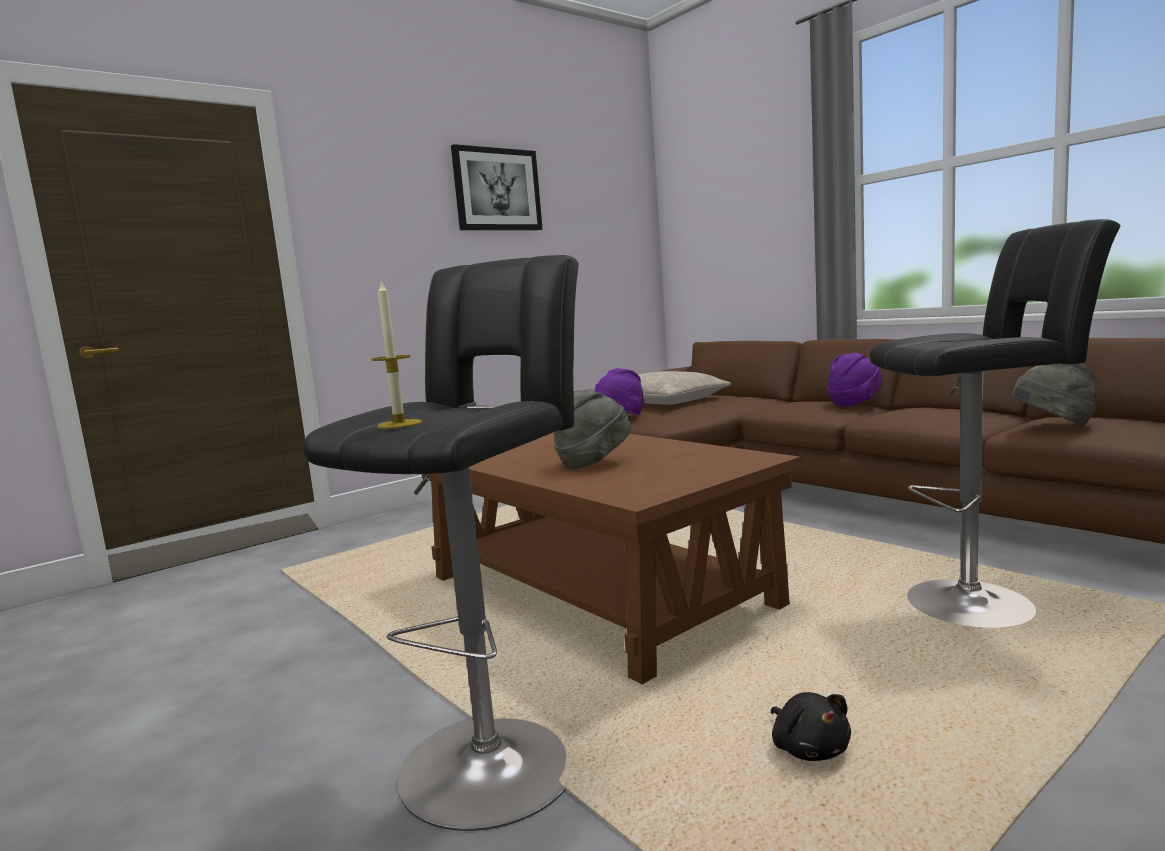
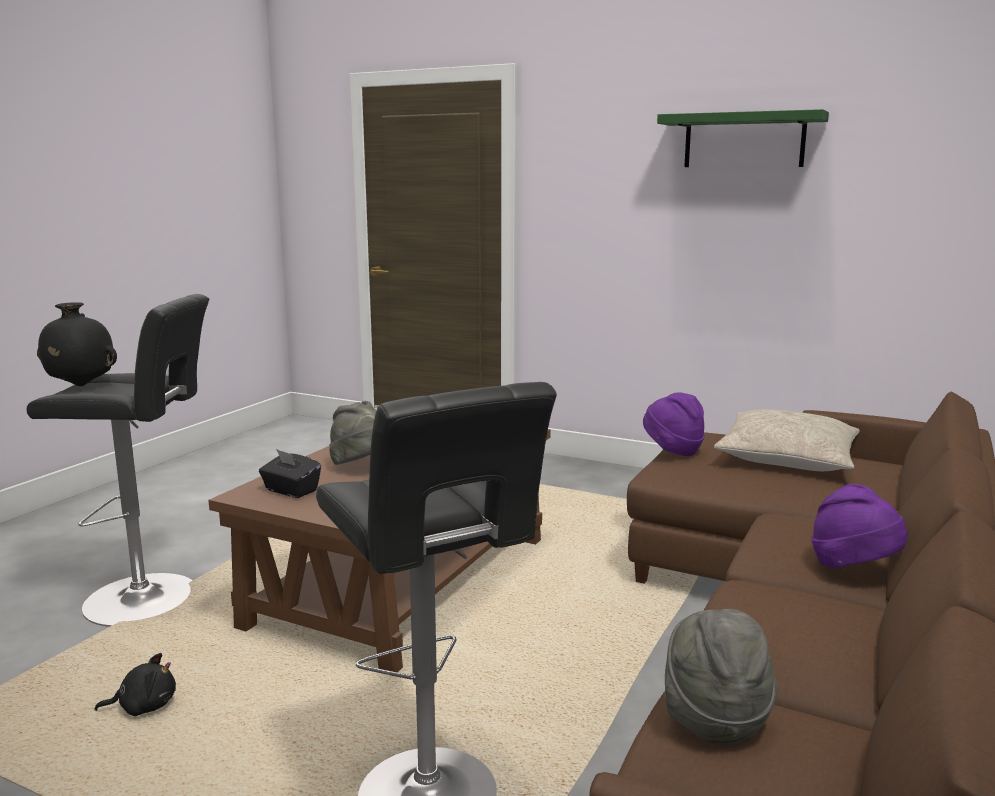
camera: 65 degrees right, 5 degrees up
(399, 424) = (80, 386): candle -> black vase
(497, 189) = (744, 140): picture -> green shelf
(641, 483) = (291, 491): none -> black tissue box
(809, 748) = (144, 706): black plush toy -> black plush toy turned 150 degrees counterclockwise

